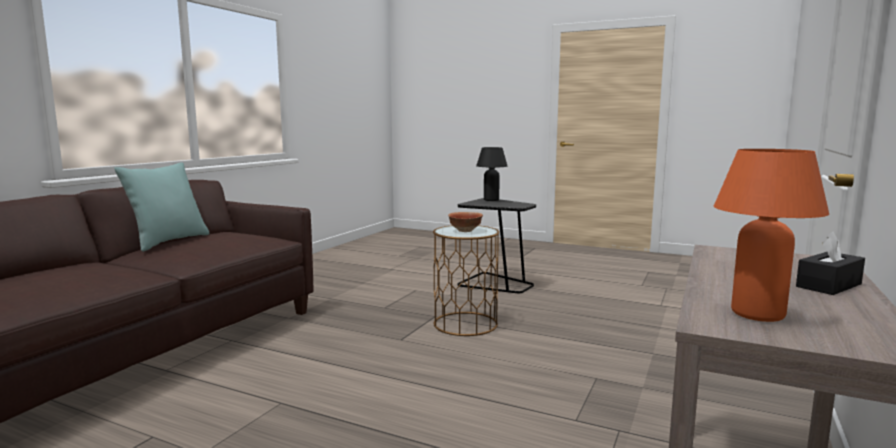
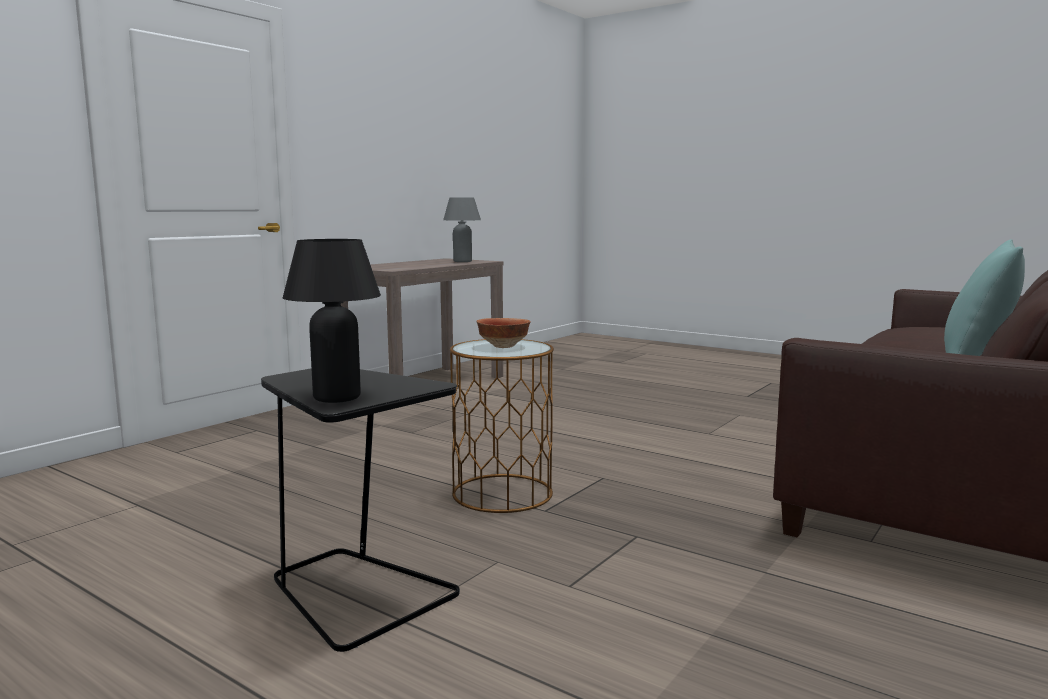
camera: 170 degrees left, 0 degrees up
(757, 314) = (462, 261): orange table lamp -> grey table lamp
(828, 285) = (399, 263): black tissue box -> none

